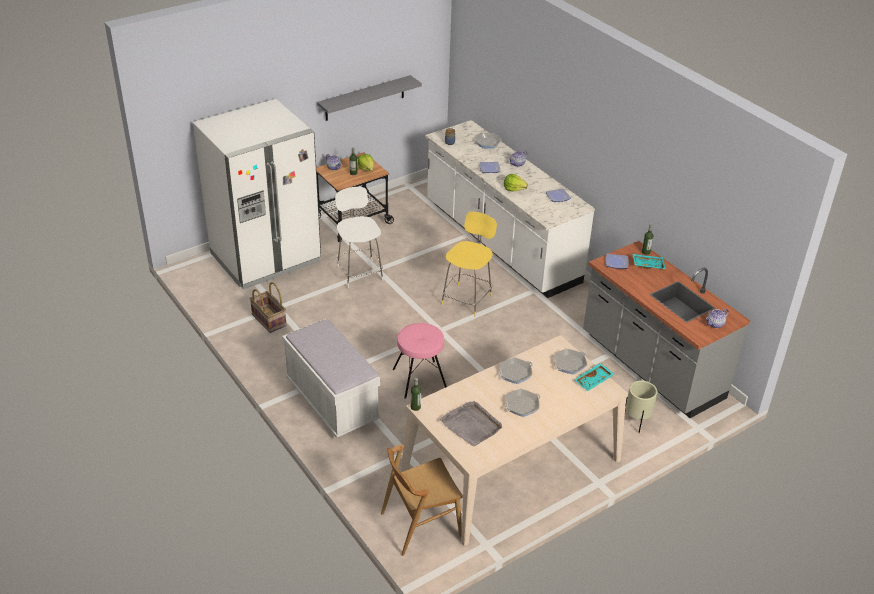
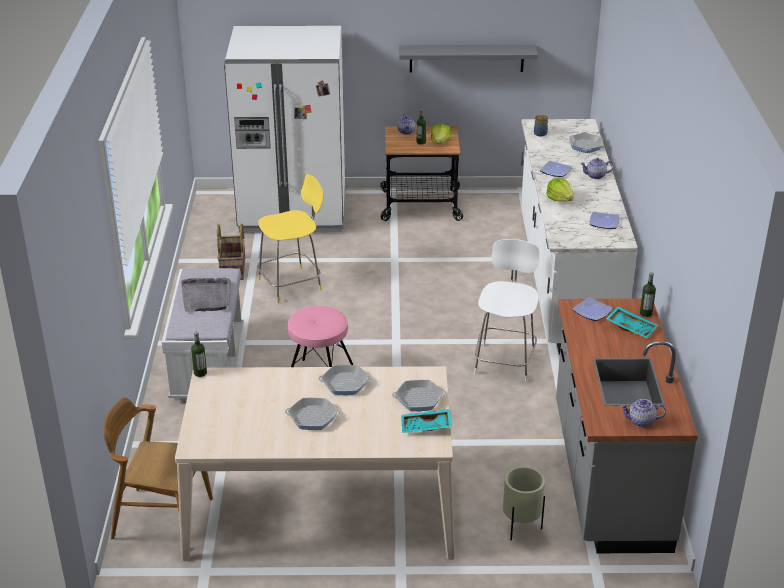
camera: 35 degrees right, 5 degrees down
(359, 272) = (372, 256): white stool -> white stool (505, 360)
(467, 298) = (462, 321): yellow stool -> yellow stool (292, 284)
(471, 425) = (235, 413): grey tray -> grey tray (206, 297)

